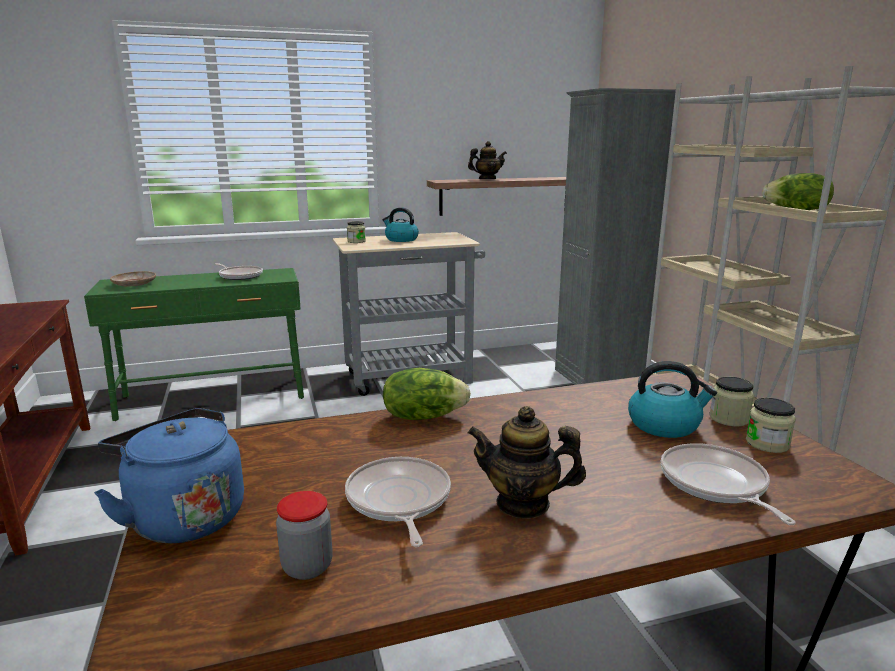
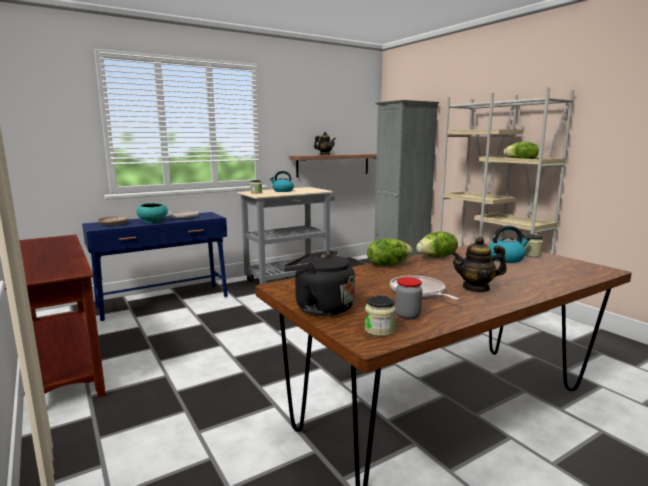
camera: 15 degrees left, 5 degrees down
(183, 516) = (320, 308): blue kettle -> black kettle
(190, 283) = (153, 221): none -> turquoise bowl
(213, 398) = (164, 302): green console table -> blue console table
(533, 405) = (437, 257): none -> lettuce
(715, 485) = (549, 275): frying pan -> none
(767, 443) = (556, 261): jar -> jar (379, 330)

